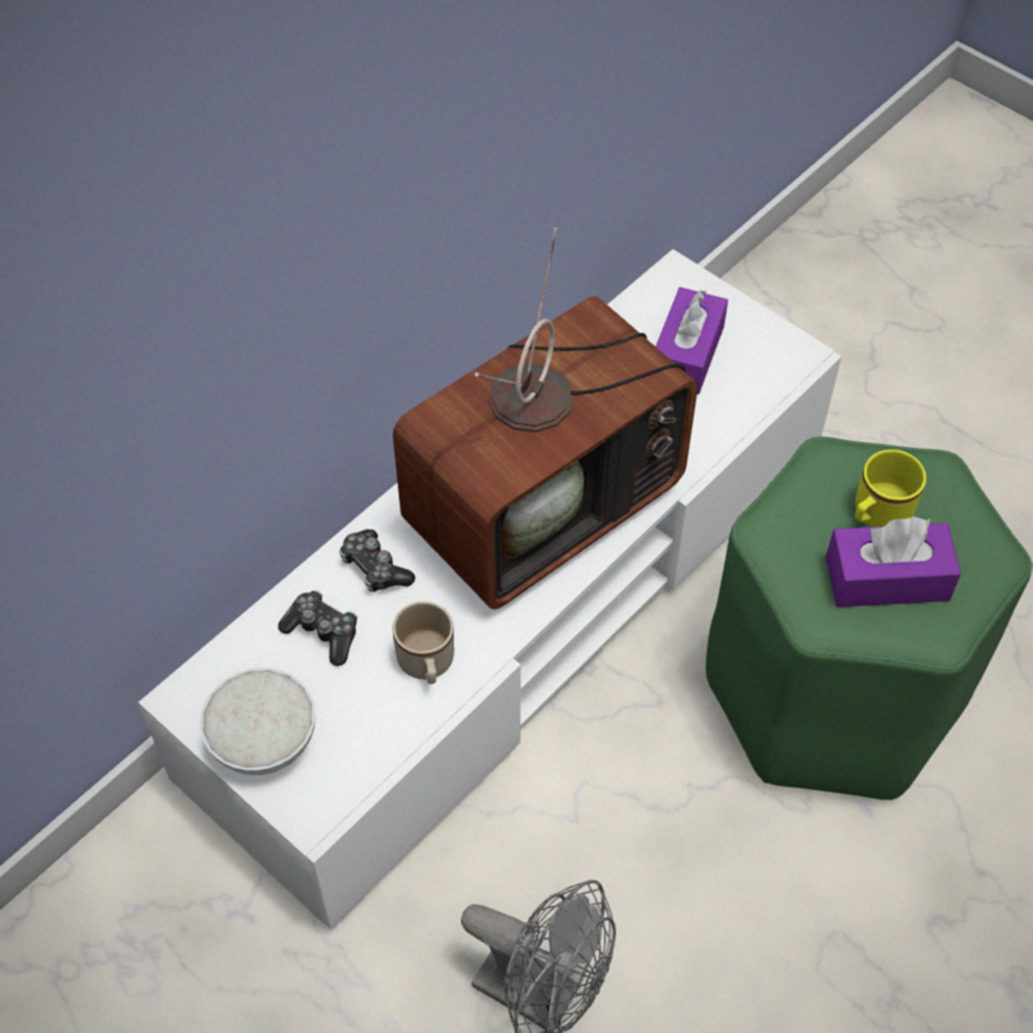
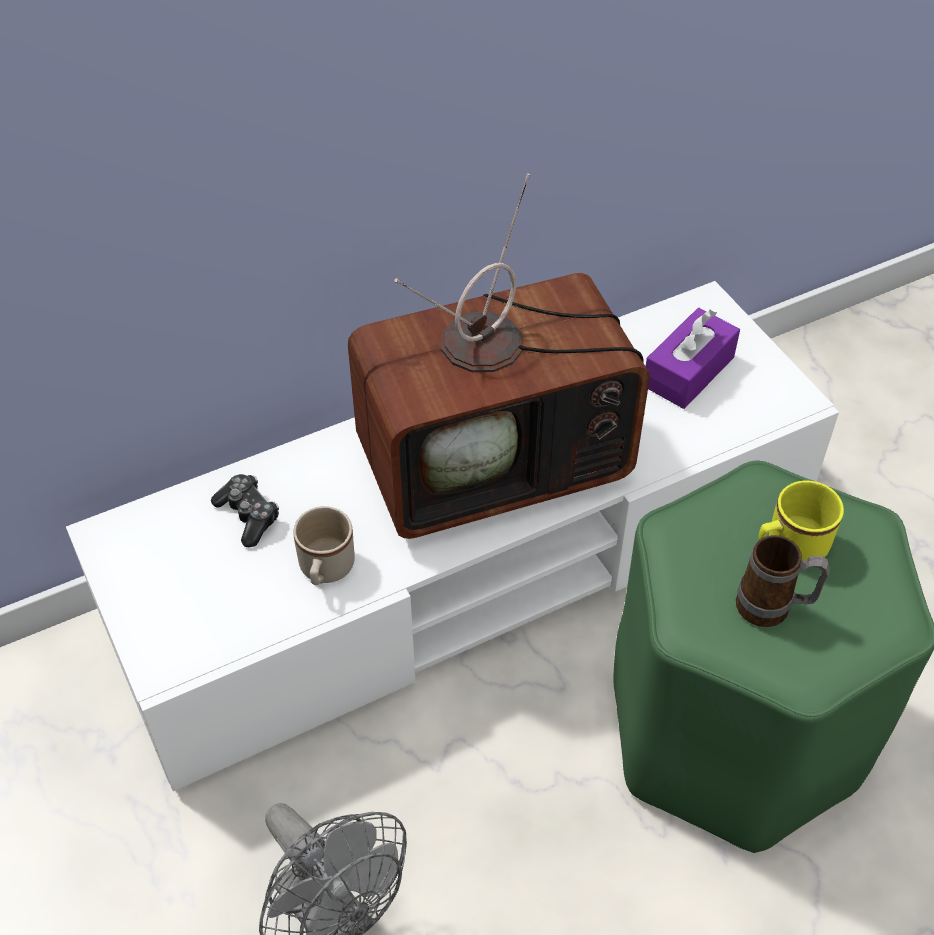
camera: 20 degrees right, 5 degrees down
(265, 742) = (153, 592): white bowl -> none
(375, 568) = (319, 475): game controller -> none
(887, 578) = (773, 609): purple tissue box -> mug

